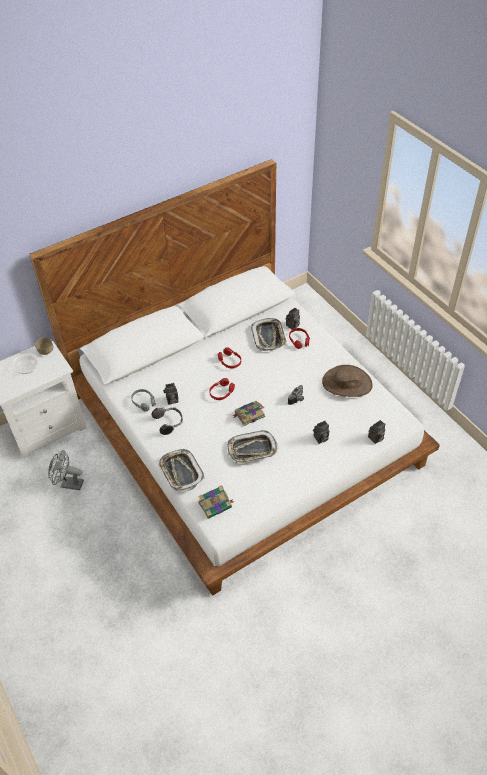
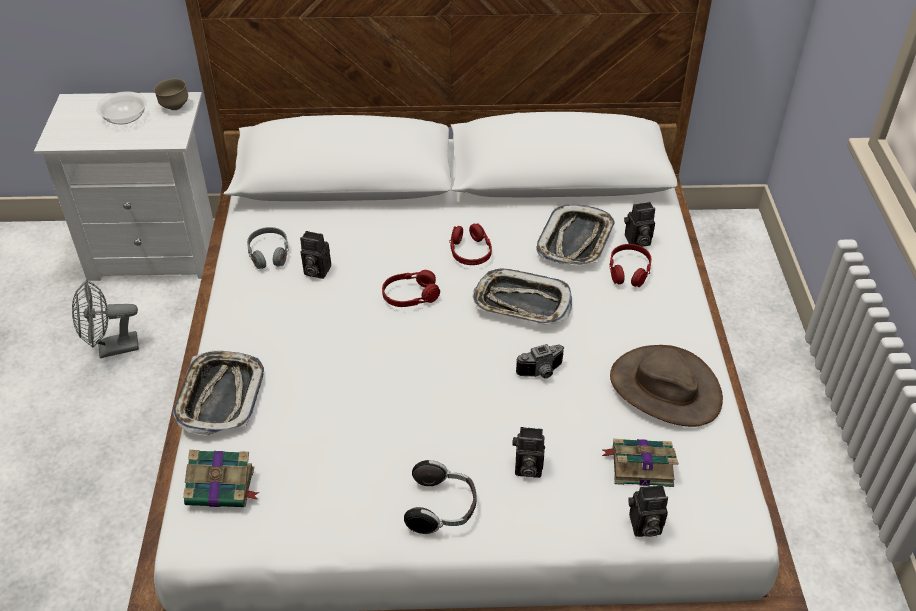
camera: 30 degrees right, 5 degrees down
(68, 484) = (111, 349): grey fan -> grey fan turned 60 degrees counterclockwise
(169, 423) = (277, 305): headphones -> headphones (442, 508)
(249, 414) = (425, 356): book -> book (640, 465)
(252, 449) = (375, 420): tray -> tray (521, 303)

